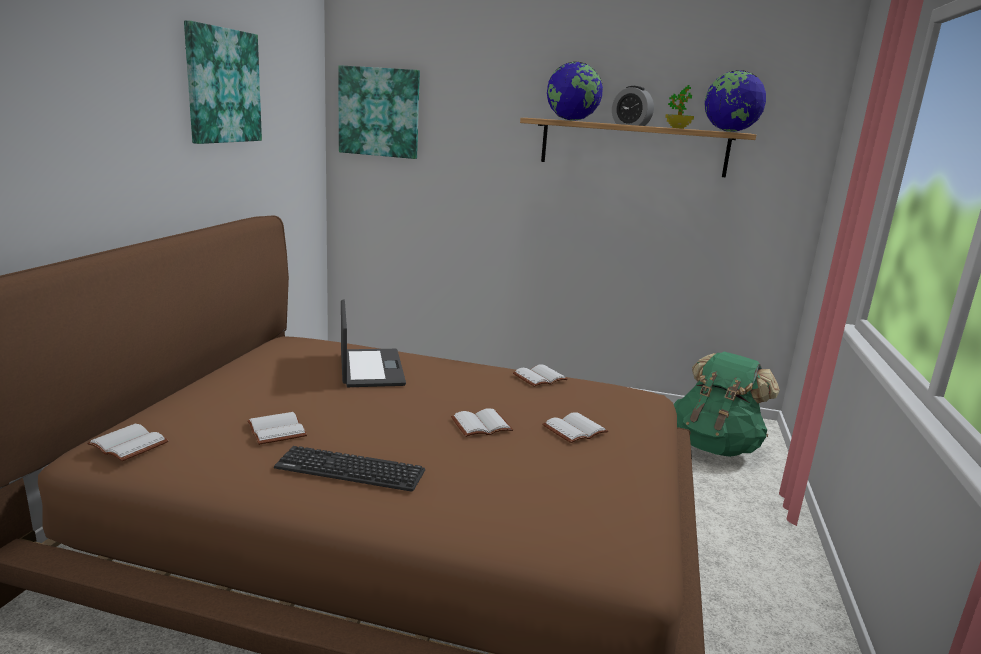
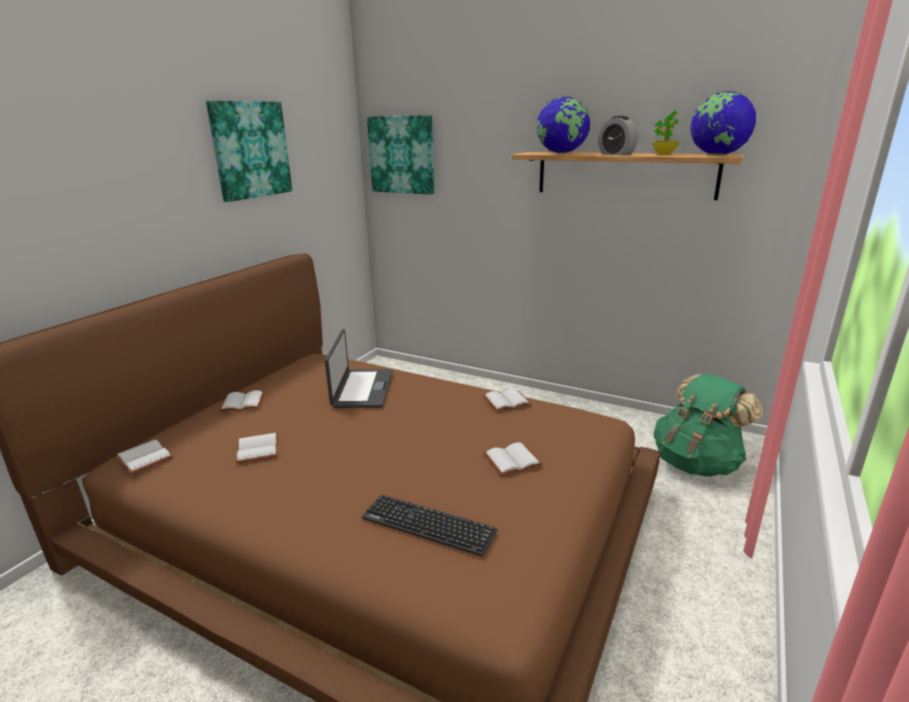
camera: 15 degrees right, 5 degrees up
(350, 470) = (295, 493): keyboard -> keyboard (428, 525)
(481, 426) = (428, 452): white book -> white book (241, 403)

